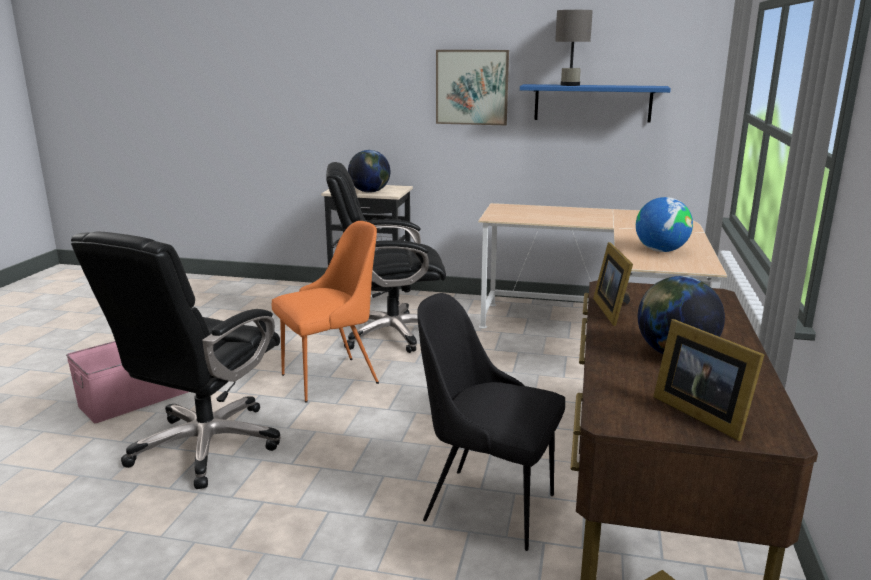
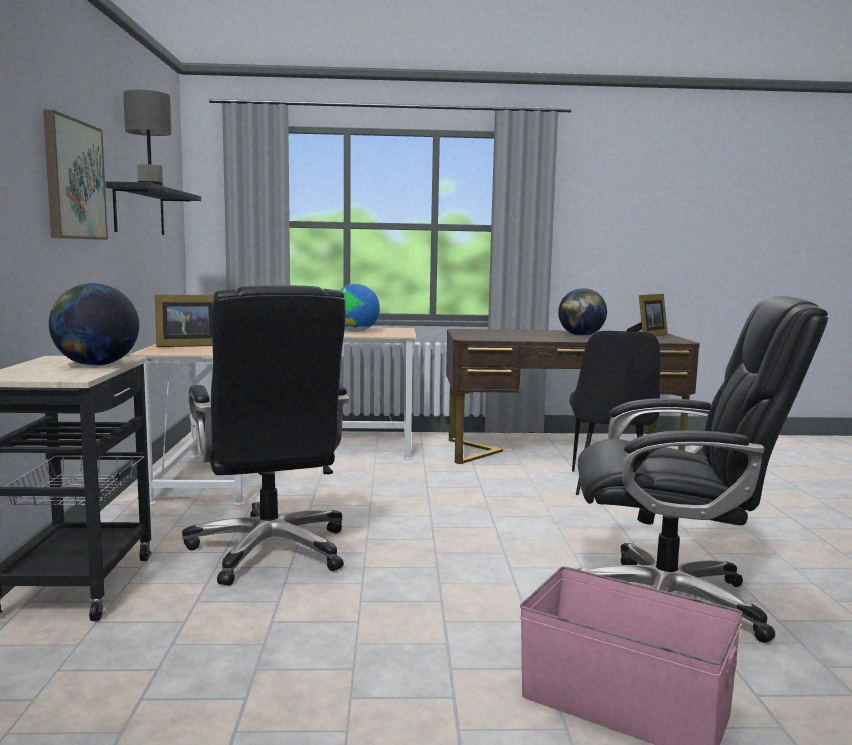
camera: 105 degrees left, 10 degrees down
(330, 379) = (442, 565): orange chair -> none
(592, 103) = (140, 211): blue shelf -> black shelf
(613, 310) = (522, 338): picture frame -> picture frame (186, 345)

